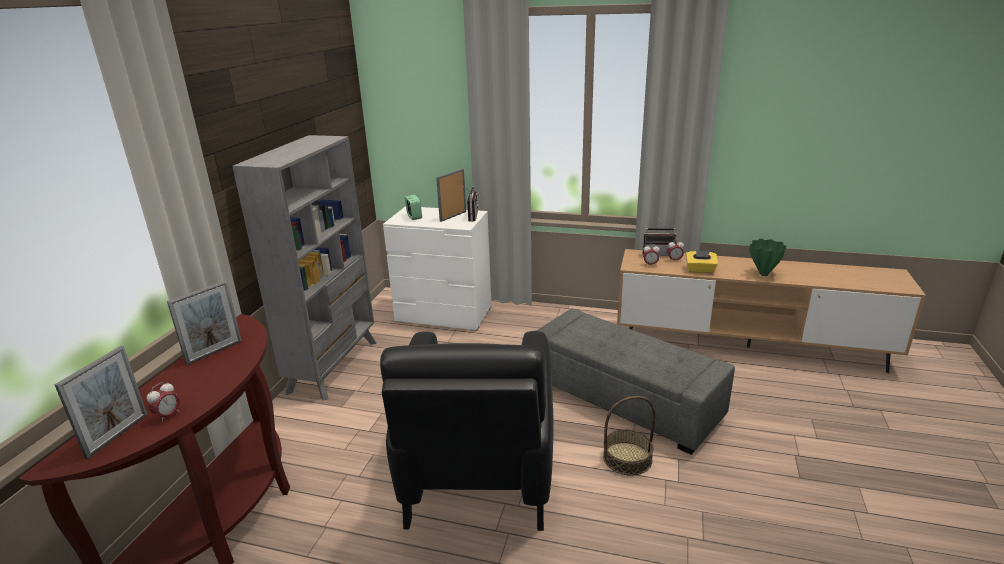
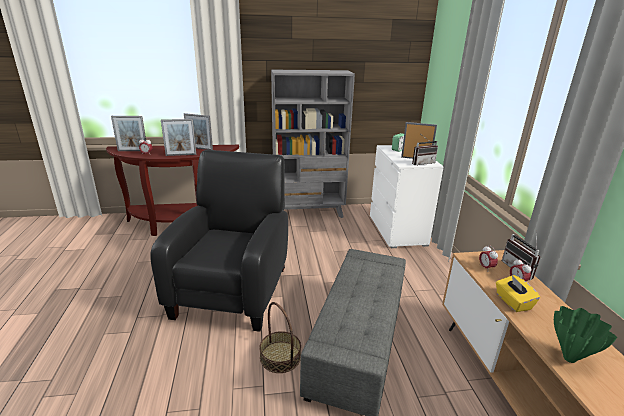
camera: 65 degrees right, 0 degrees up
(228, 374) = (181, 155): none -> picture frame
(478, 475) = (234, 288): black armchair -> black armchair turned 120 degrees clockwise

